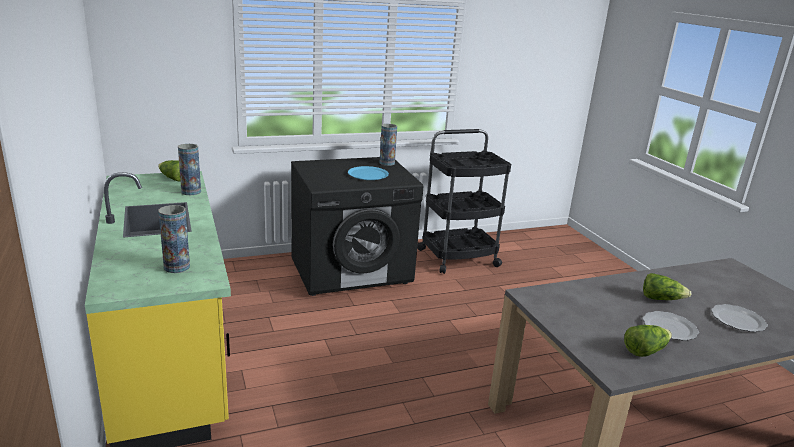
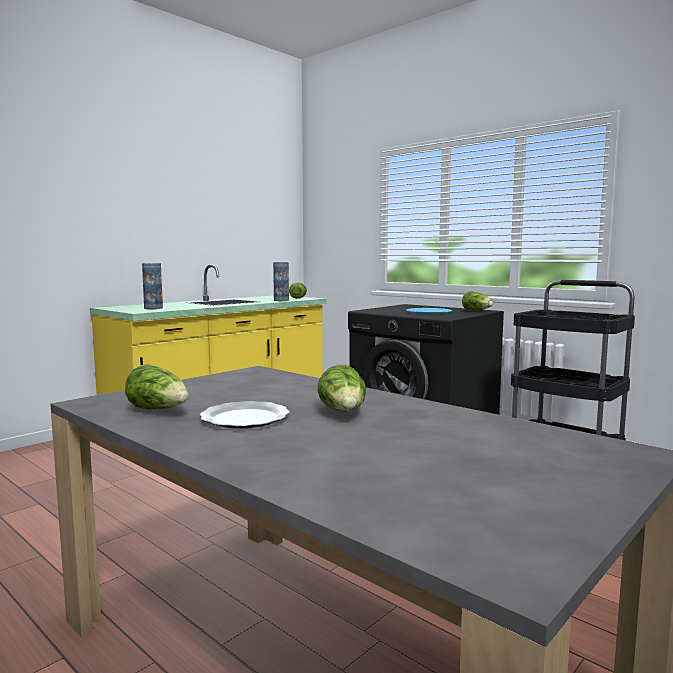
camera: 65 degrees right, 15 degrees down
(387, 163) = (477, 311): vase -> lettuce
(737, 320) = (341, 455): plate -> none

